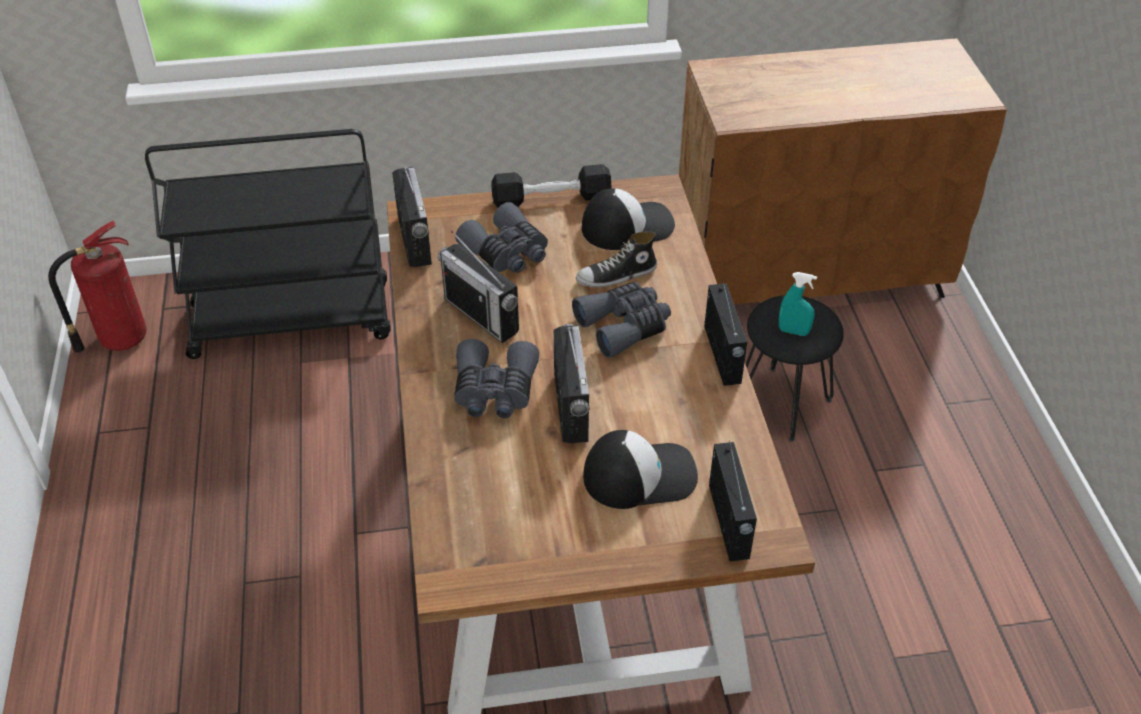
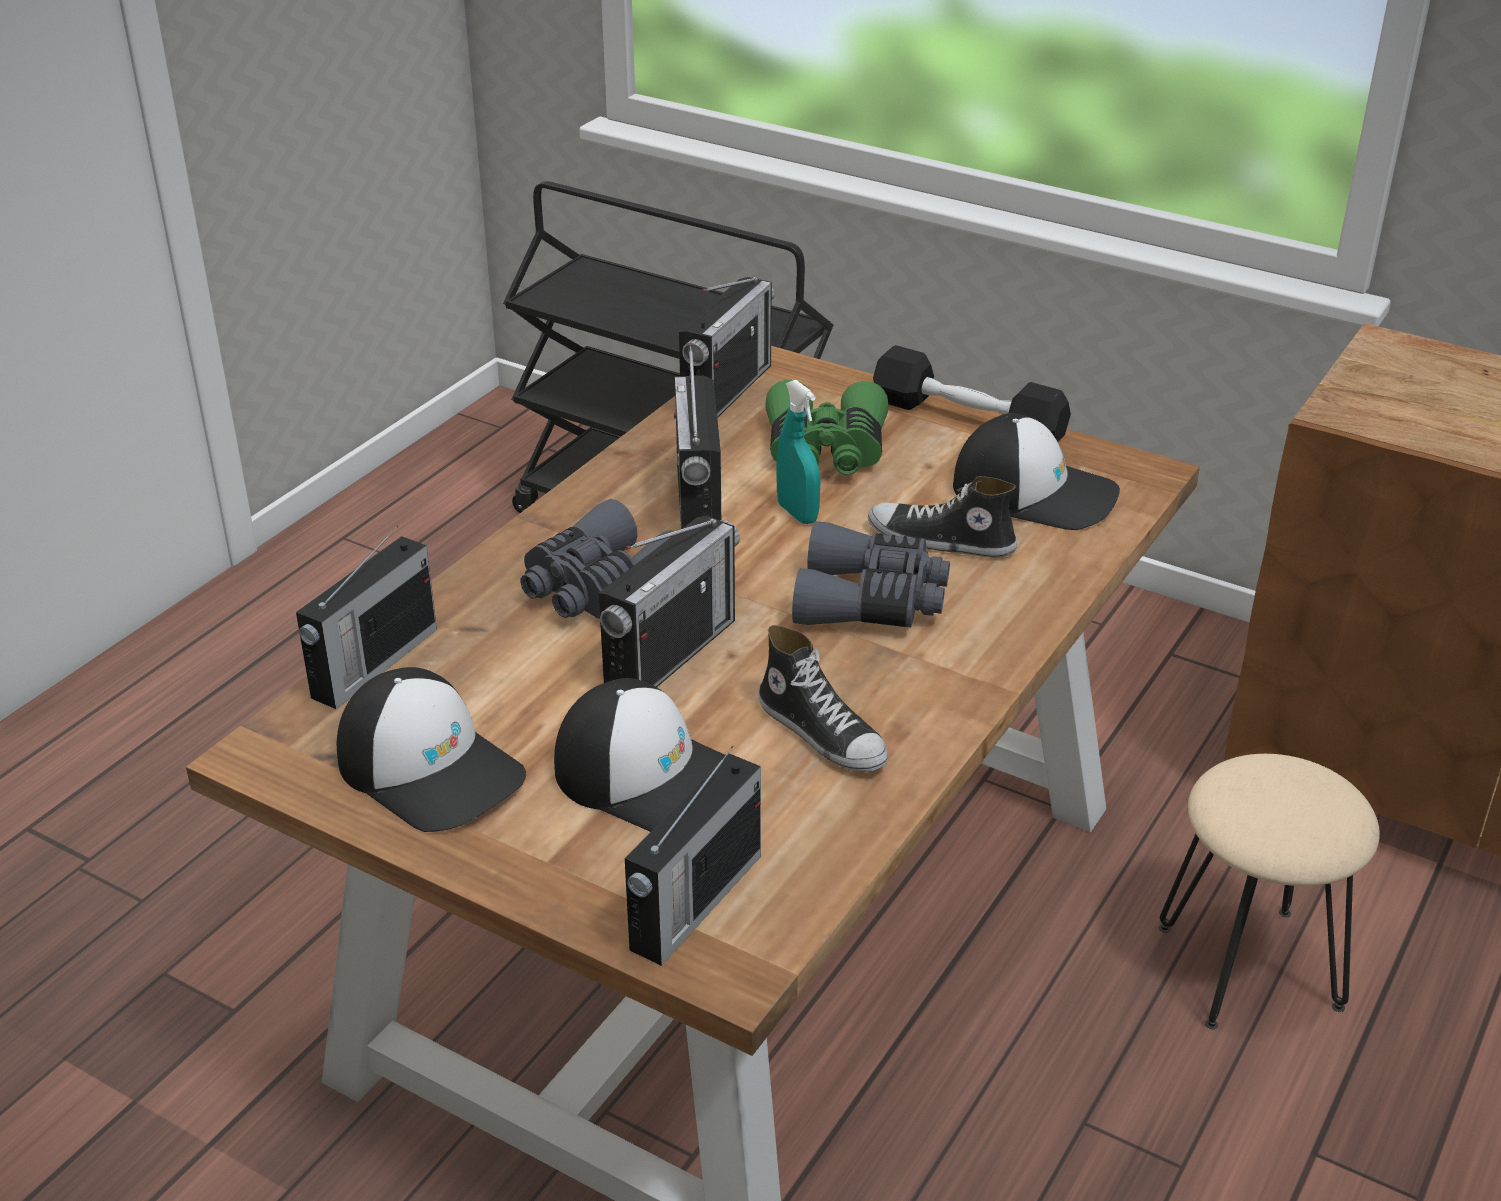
camera: 40 degrees right, 10 degrees down
(120, 339) = (469, 458): fire extinguisher -> none
(507, 252) = (825, 451): grey binoculars -> green binoculars
(538, 535) = (431, 768): none -> cap
(683, 407) = (823, 733): none -> shoe
(722, 355) = (967, 703): radio -> radio (372, 664)
(782, 403) = (1250, 968): black stool -> beige stool
(793, 331) = (1264, 812): turquoise spray bottle -> turquoise spray bottle (797, 513)

